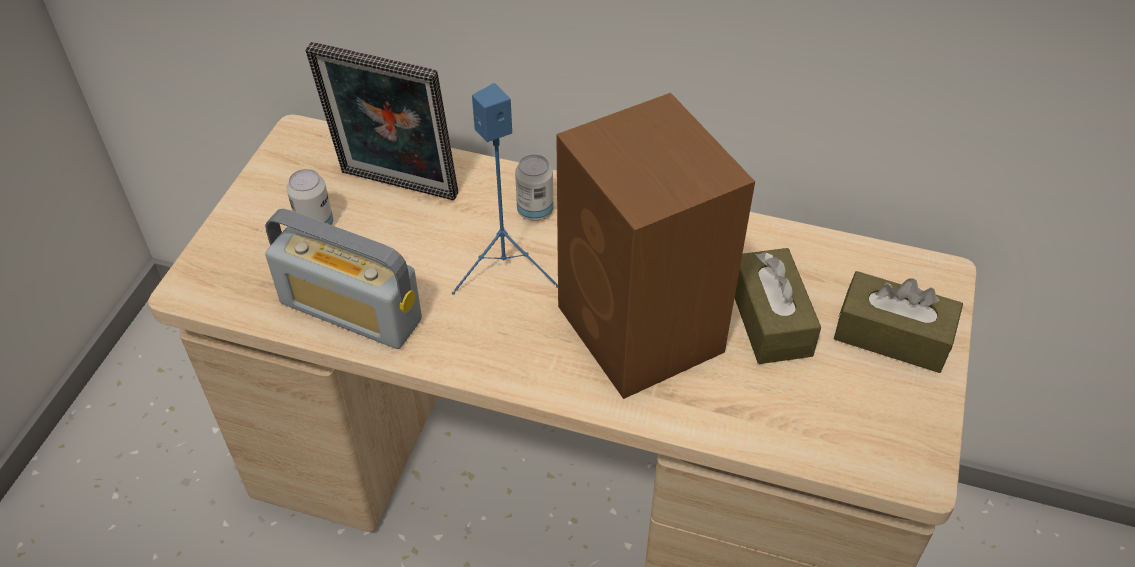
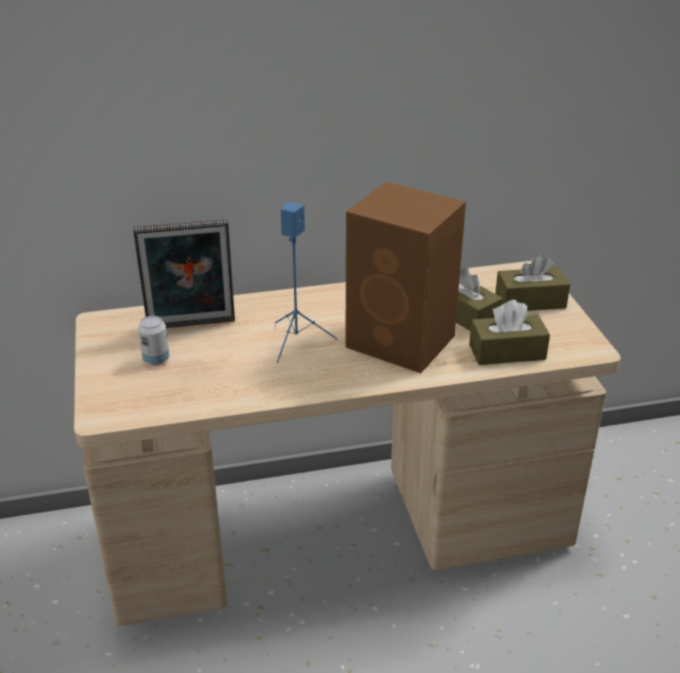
camera: 30 degrees left, 15 degrees down
(351, 311) = (222, 391): radio -> none
(535, 211) = (289, 310): can -> none
(778, 417) = (507, 352): none -> brown tissue box

